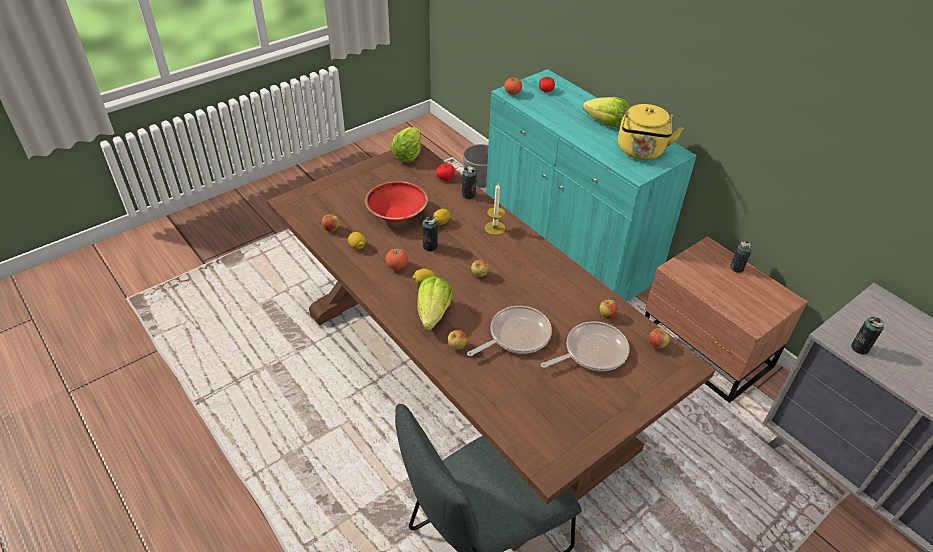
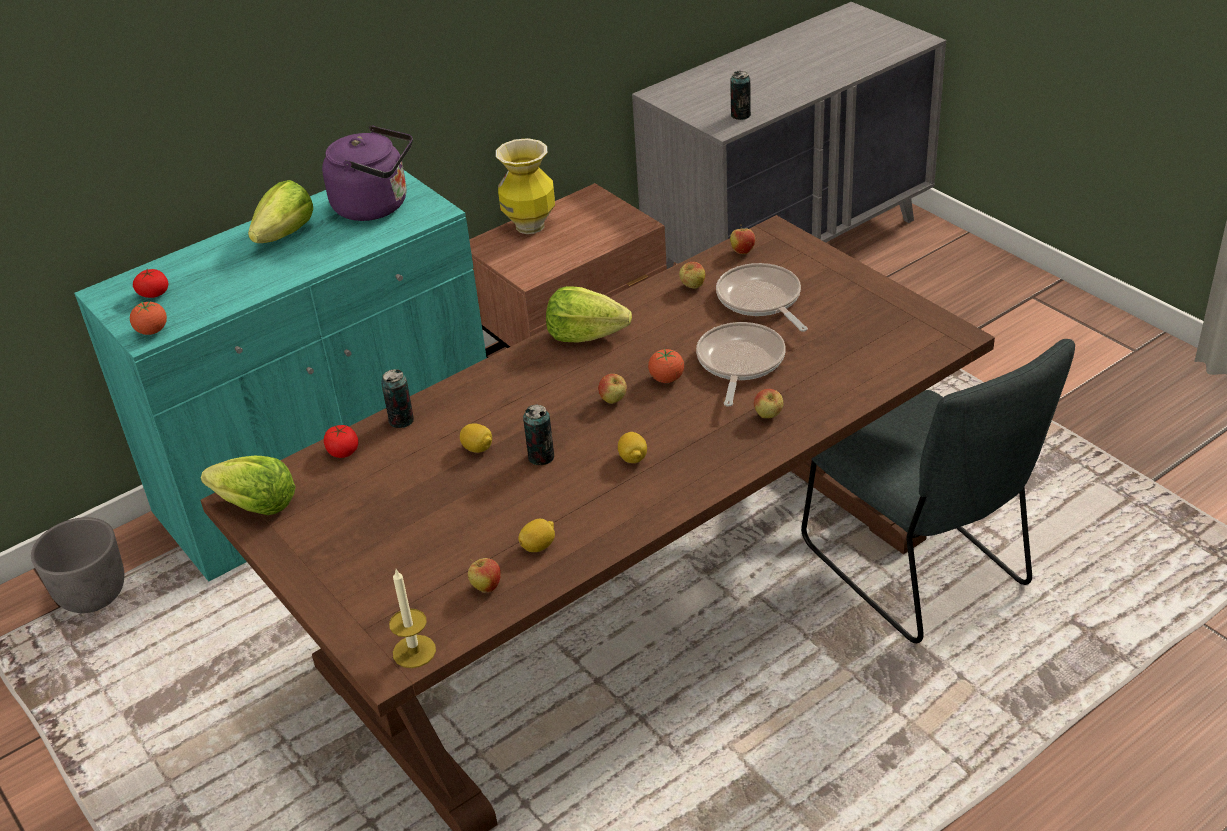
camera: 85 degrees left, 5 degrees down
(396, 214) = (449, 504): red bowl -> none
(397, 266) = (593, 491): tomato -> tomato (666, 379)
(433, 314) = (703, 443): lettuce -> lettuce (585, 335)
(495, 228) = (497, 388): candle -> candle (414, 651)
(516, 335) = (739, 363): frying pan -> frying pan turned 45 degrees clockwise
(641, 152) = (376, 206): yellow kettle -> purple kettle
(736, 268) = (530, 226): can -> vase

